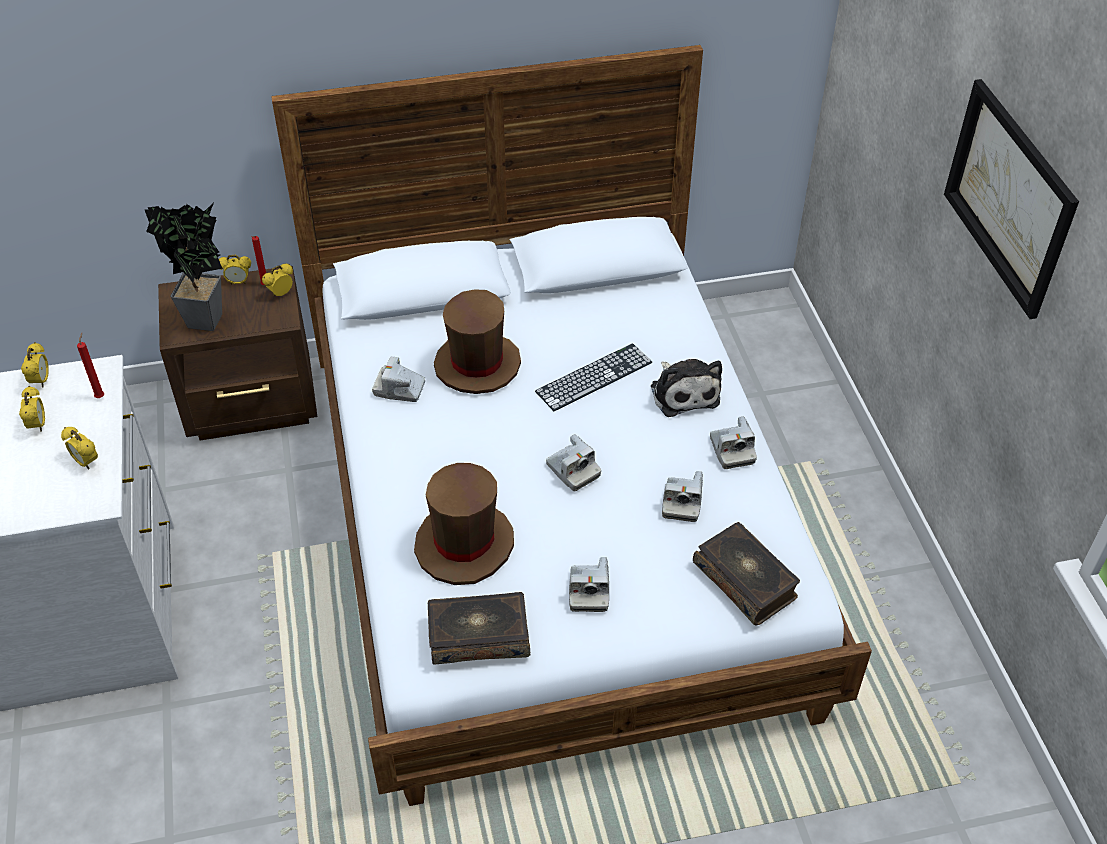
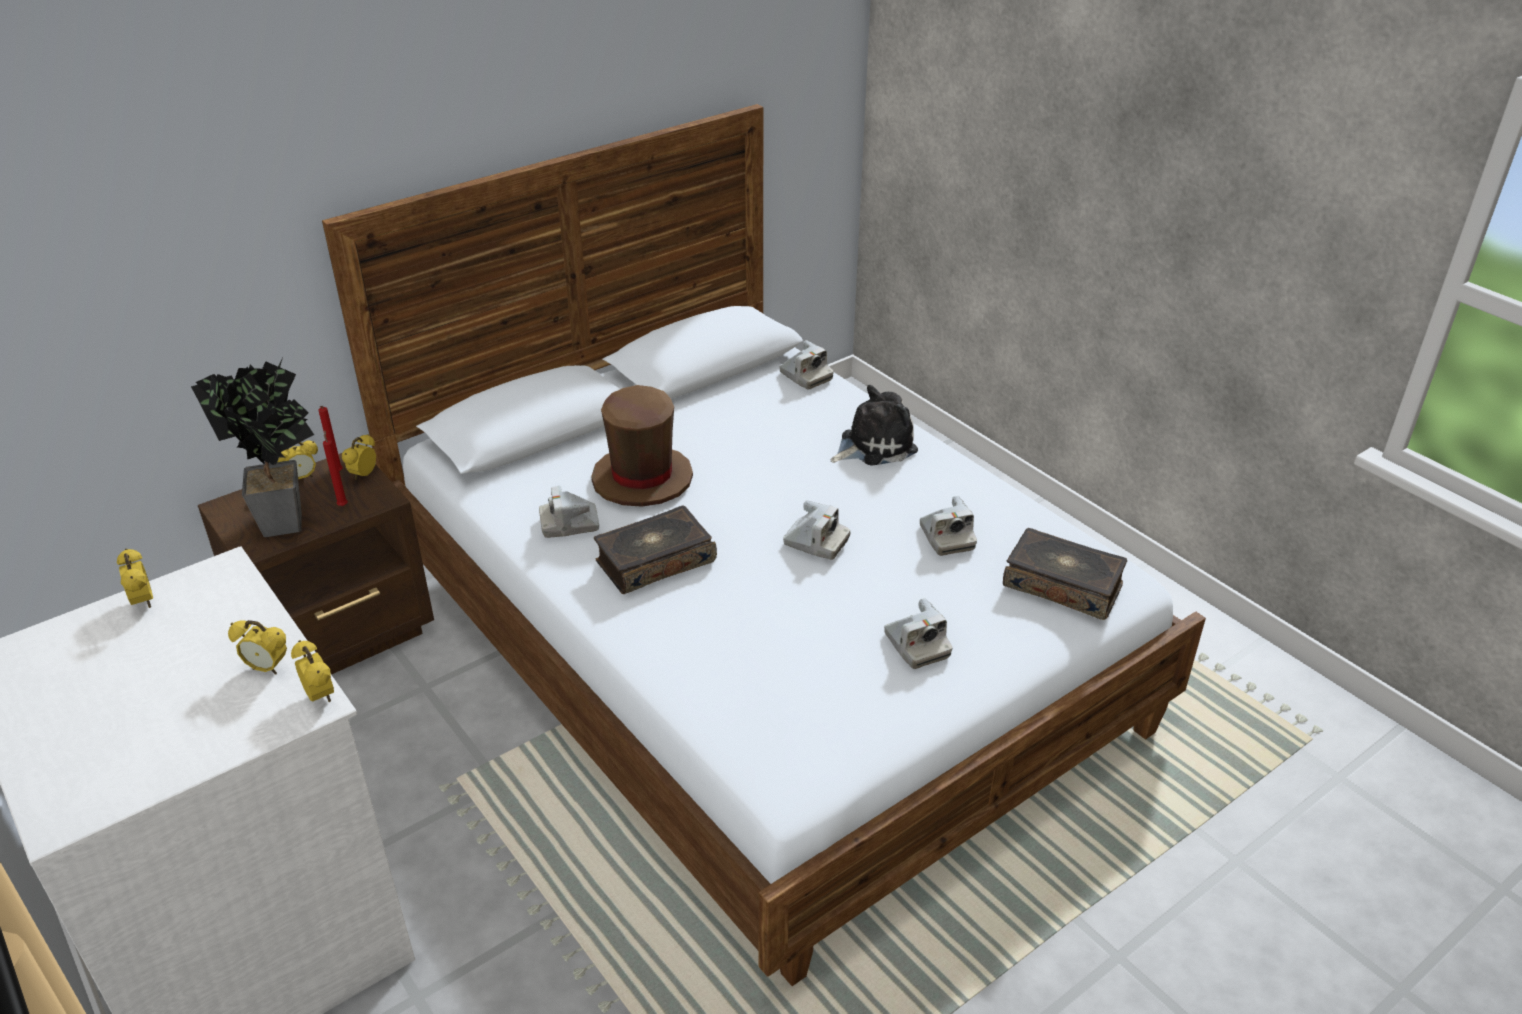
camera: 25 degrees left, 10 degrees down
(38, 425) = (170, 649): alarm clock -> alarm clock (320, 696)
(101, 396) = (241, 594): red candle -> red candle (343, 505)
(465, 544) = (752, 644): brown hat -> none
(479, 636) = (833, 726): book -> book (654, 561)
(594, 377) = (774, 456): keyboard -> none
(683, 392) = (873, 445): plush toy -> plush toy turned 75 degrees counterclockwise
(731, 450) = (959, 480): camera -> camera (805, 376)
(1009, 197) = (1180, 121): picture -> none

